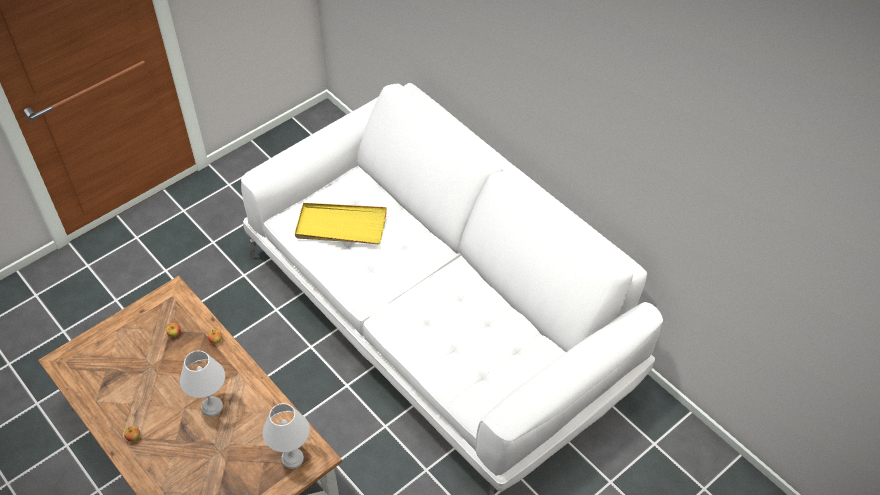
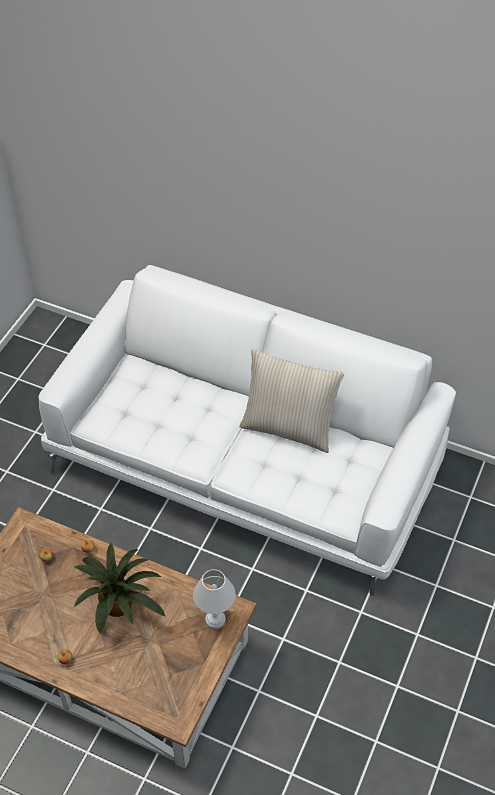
camera: 25 degrees left, 0 degrees up
(213, 406) = (120, 605): white table lamp -> potted plant
(341, 226) = (145, 411): yellow tray -> none
(472, 294) = (288, 428): none -> beige pillow

